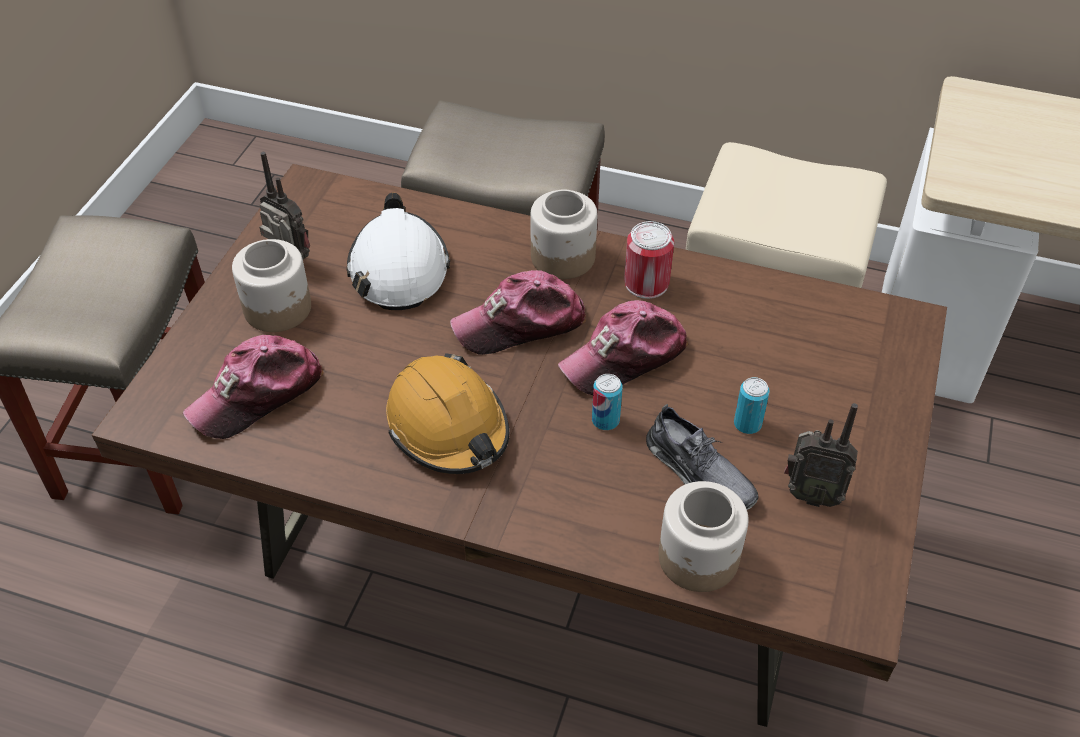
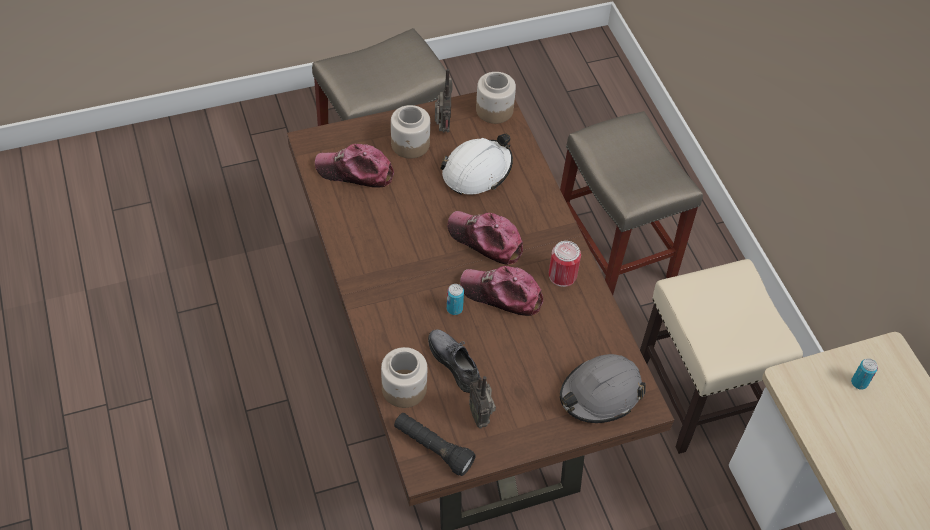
camera: 50 degrees right, 5 degrees up
(448, 427) = (397, 251): orange hard hat -> none
(562, 258) = (547, 231): jar -> jar (494, 110)
(699, 472) = (455, 363): grey shoe -> grey shoe turned 135 degrees clockwise
(747, 424) = (503, 368): can -> can (859, 383)
(829, 583) = (432, 448): none -> black flashlight
(862, 351) = (600, 394): none -> grey hard hat

